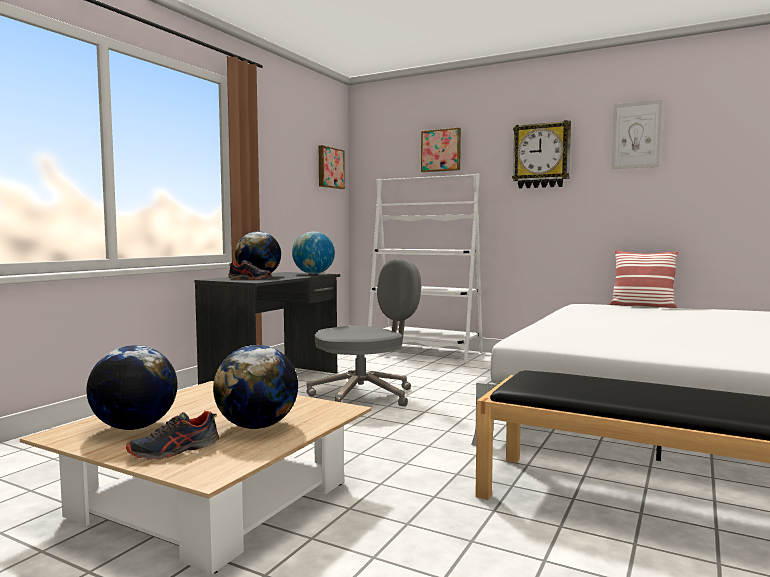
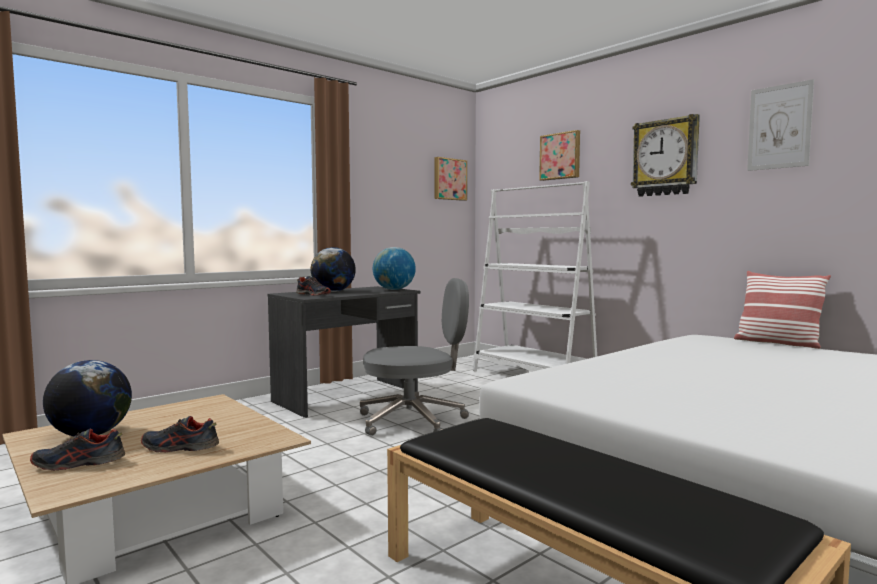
camera: 20 degrees right, 0 degrees up
(257, 426) = (179, 448): globe -> shoe

